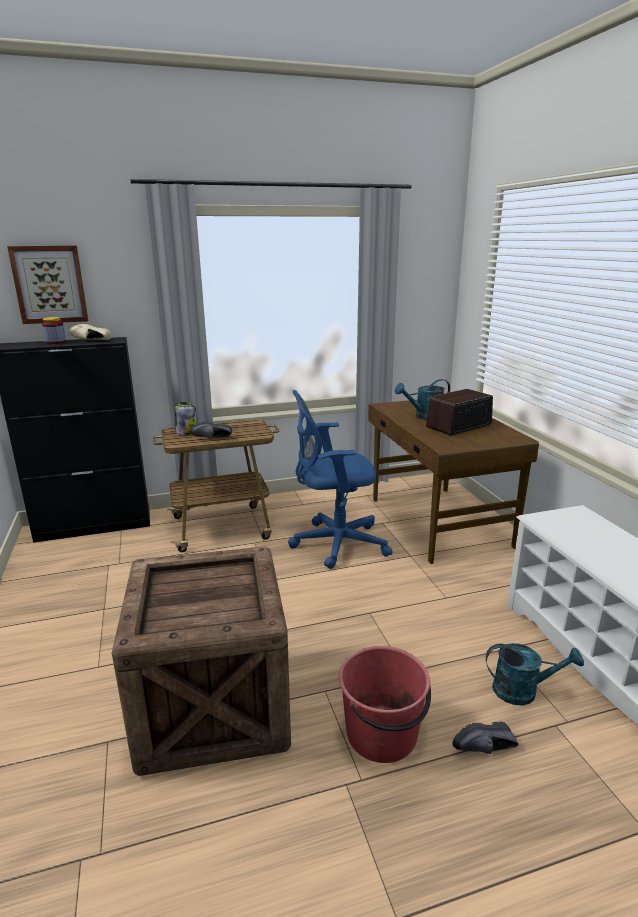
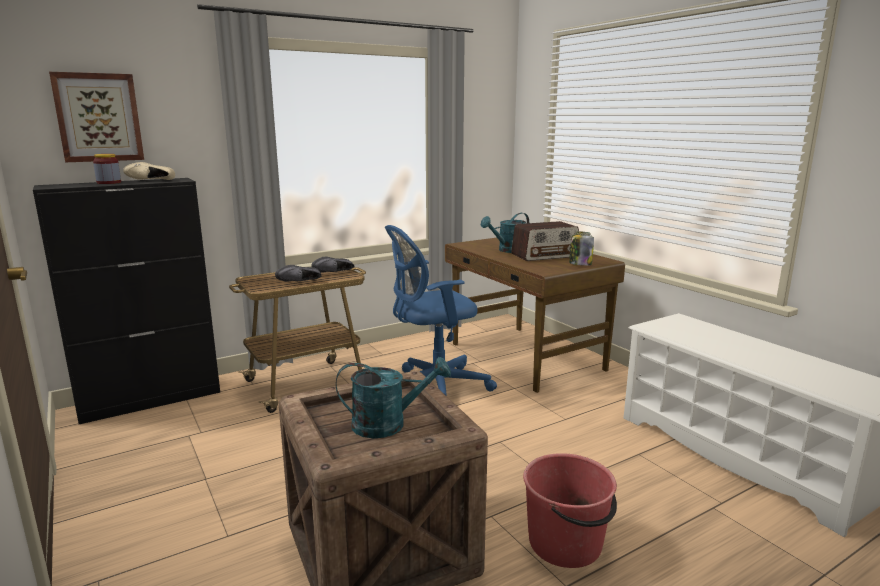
camera: 15 degrees left, 5 degrees down
(186, 432) = (265, 279): jar -> jar (580, 264)
(458, 426) = (545, 255): radio -> radio turned 150 degrees counterclockwise
(485, 750) = (665, 538): black shoe -> black shoe (335, 273)
(523, 690) = (672, 484): turquoise watering can -> turquoise watering can (389, 424)

